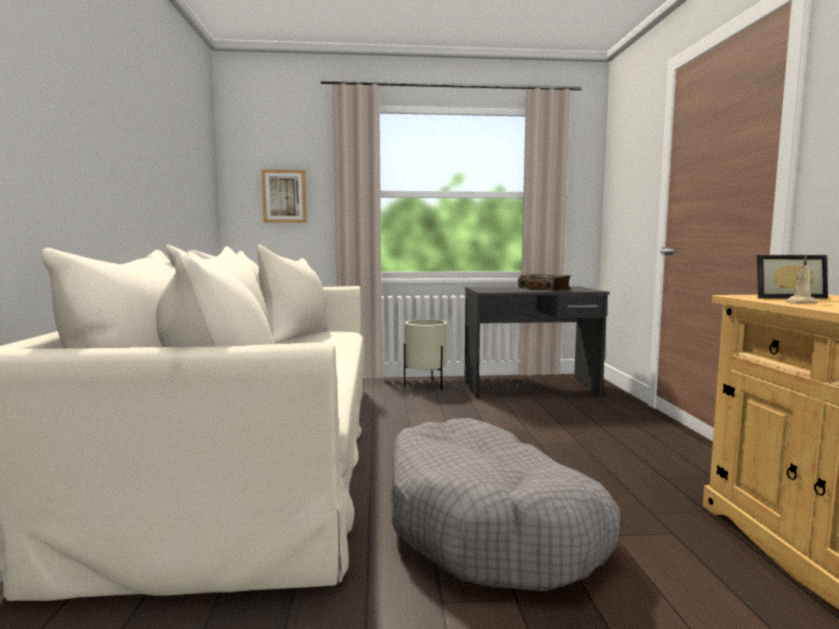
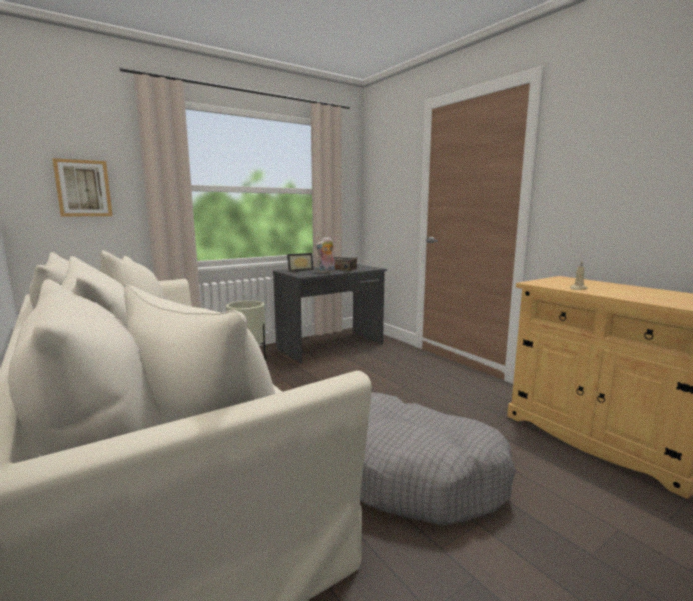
camera: 30 degrees left, 5 degrees up
(521, 290) = (326, 272): none -> plush toy
(785, 297) = (556, 282): picture frame -> picture frame (299, 270)

